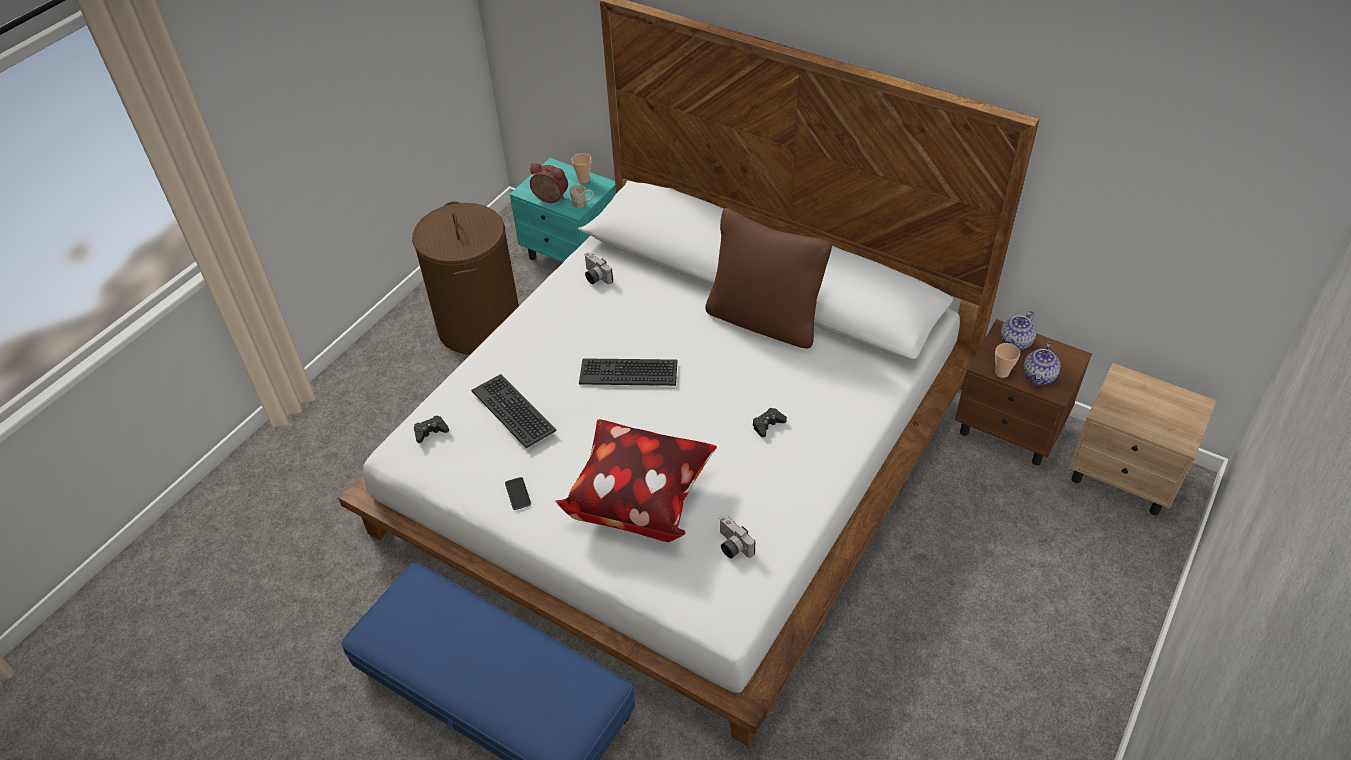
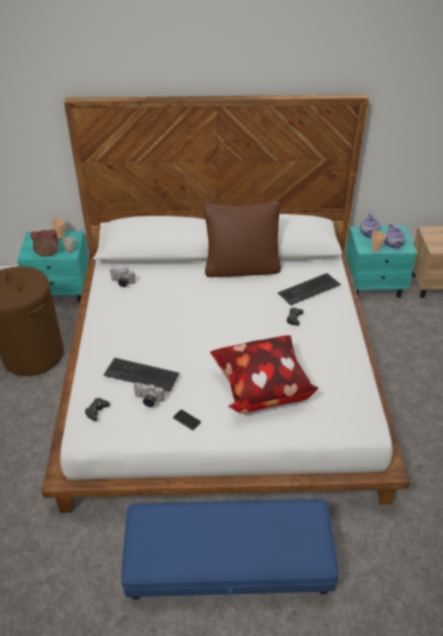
camera: 35 degrees left, 5 degrees down
(628, 372) = (192, 324): keyboard -> keyboard (309, 289)
(731, 546) = (334, 388): camera -> camera (148, 400)
(1011, 429) = (374, 286): brown nightstand -> turquoise nightstand

